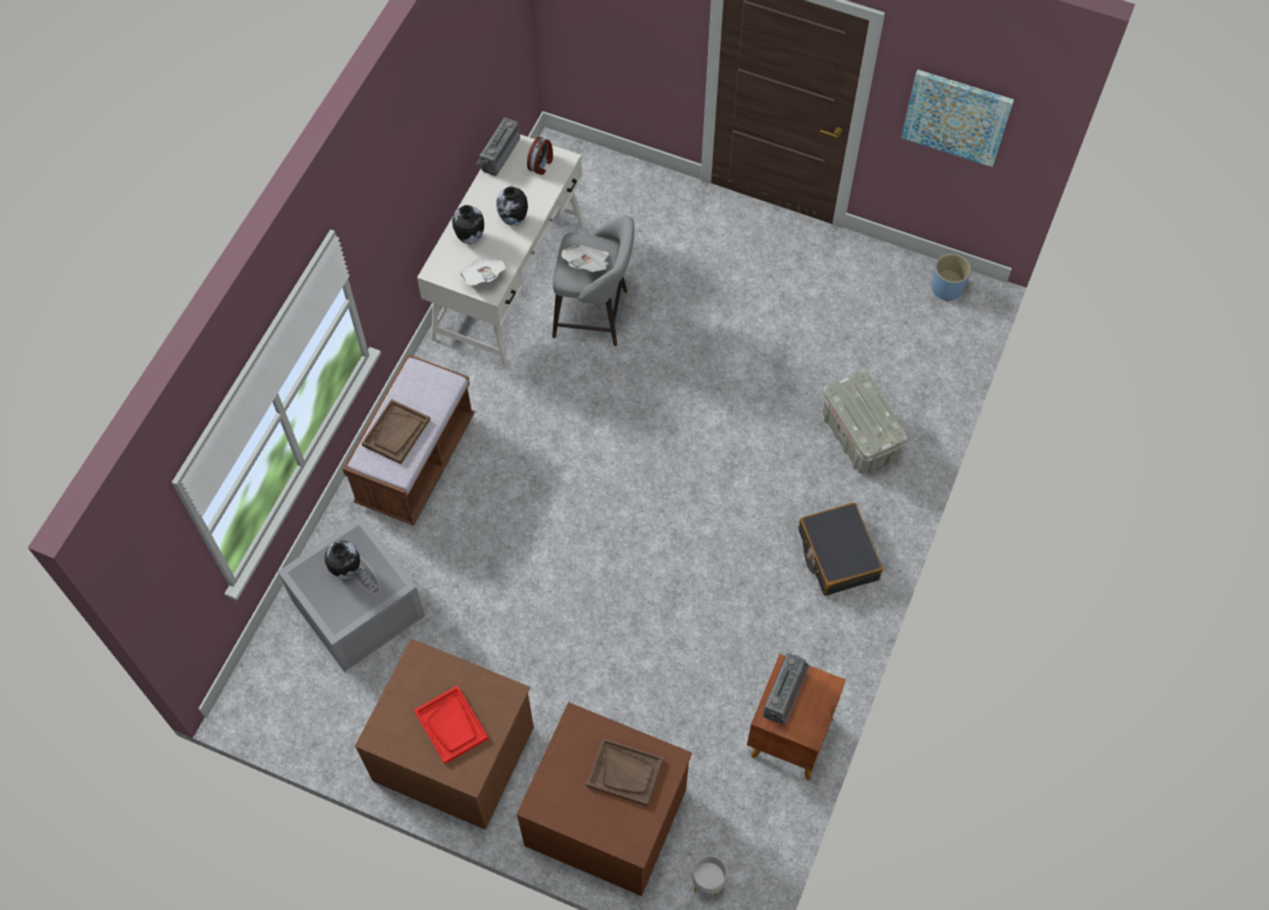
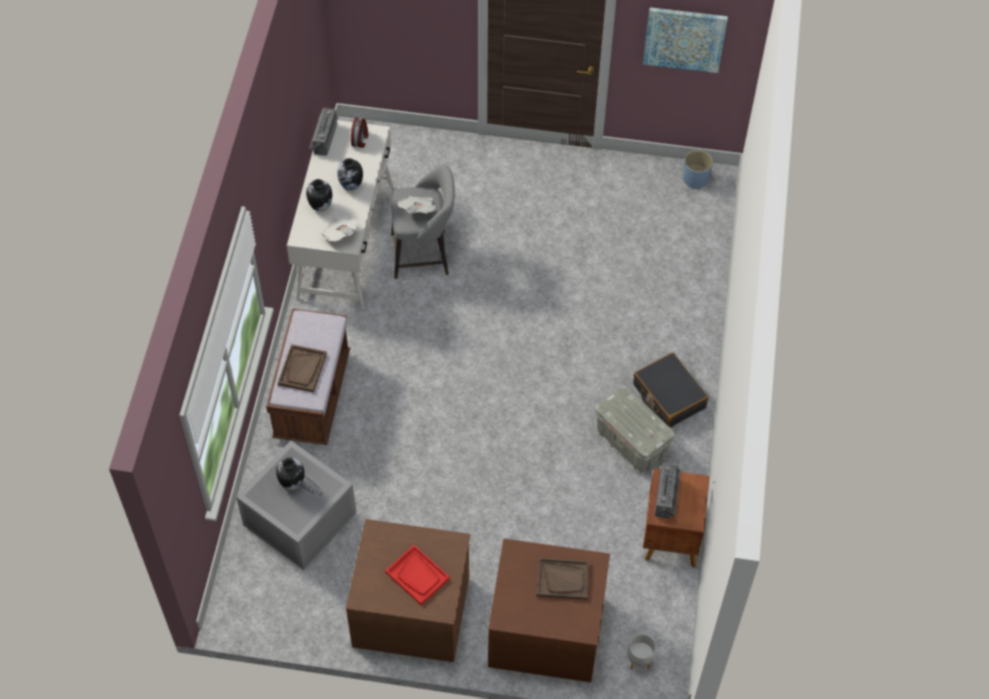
camera: 15 degrees left, 5 degrees down
(858, 437) = (659, 305): grey storage box -> grey storage box (630, 442)

